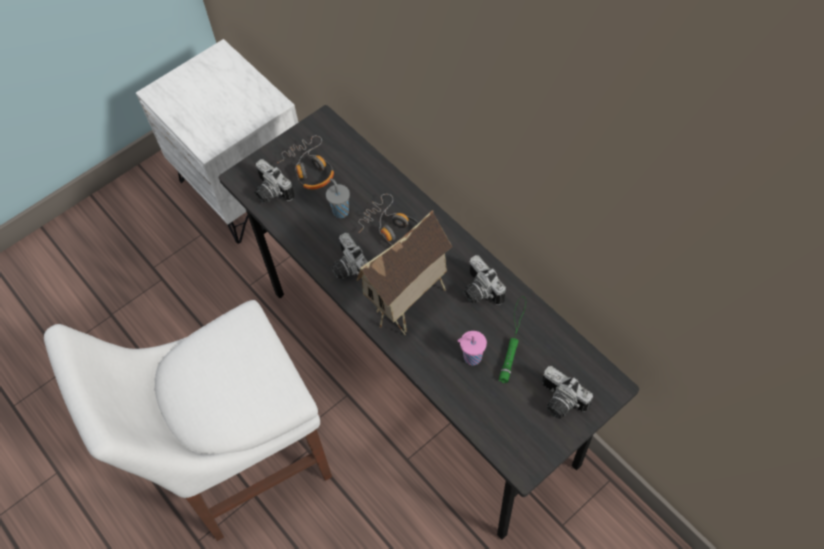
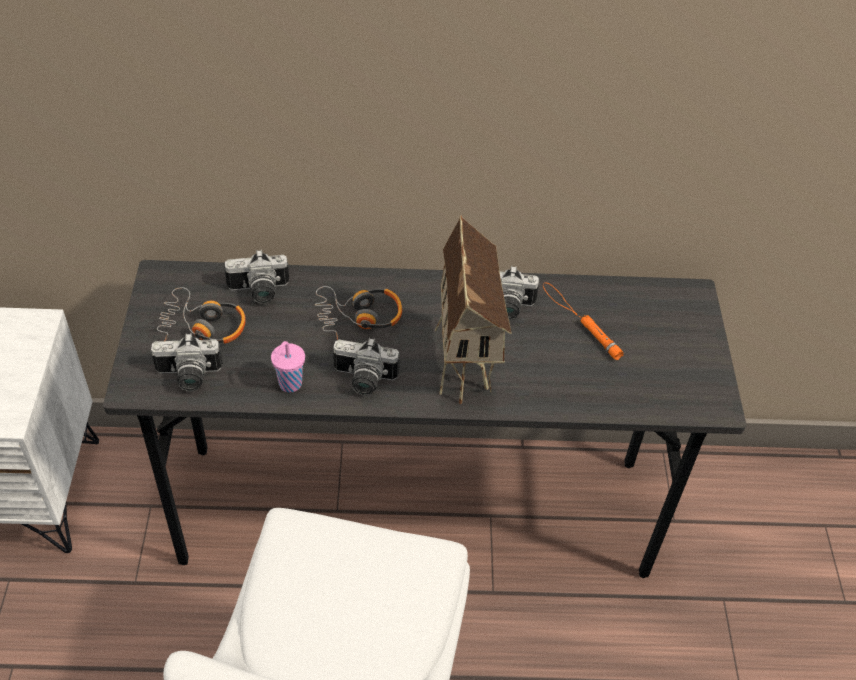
camera: 55 degrees left, 10 degrees down
(340, 211) = (287, 339): grey cup -> none
(471, 357) = (568, 362): pink cup -> pink cup (289, 385)
(513, 339) = (580, 320): green flashlight -> orange flashlight
(559, 402) = (676, 337): camera -> camera (259, 292)

